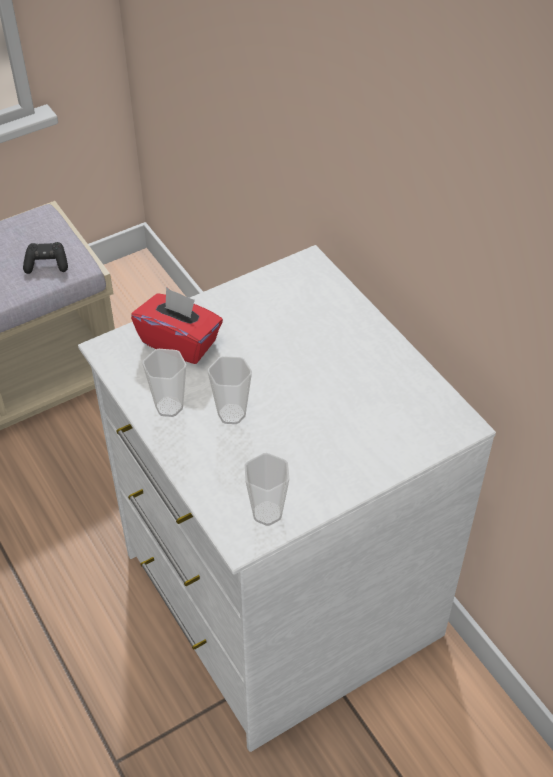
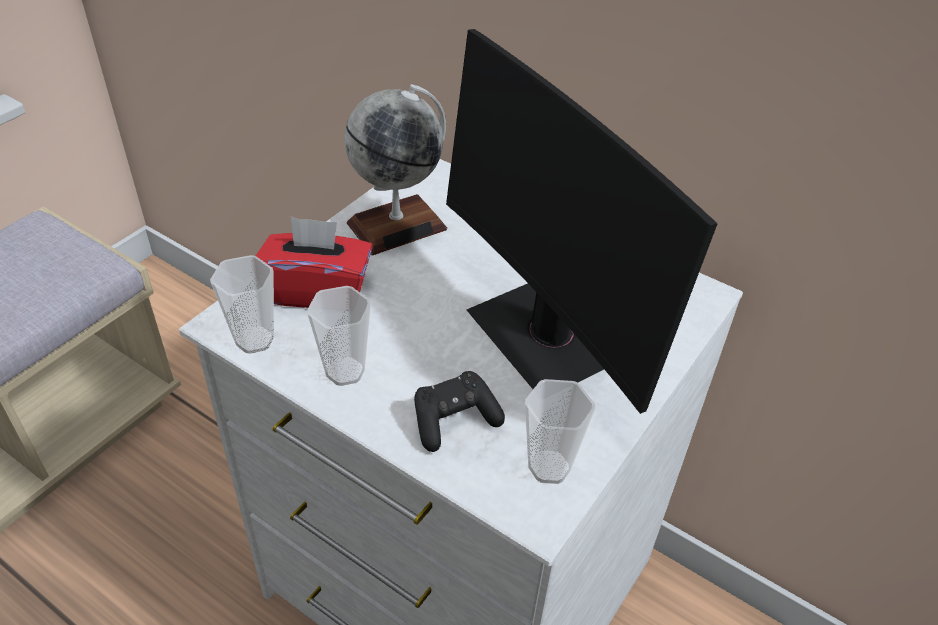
camera: 25 degrees left, 5 degrees down
(47, 264) = (61, 274): black game controller -> black game controller (454, 420)
(231, 414) = (432, 357): cup -> cup (254, 340)
(261, 305) = (397, 226): none -> globe
(321, 423) = (547, 336): none -> monitor

